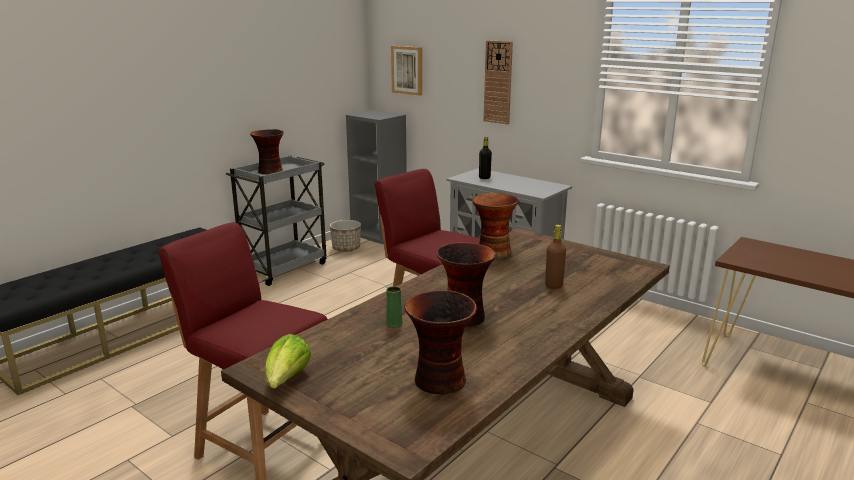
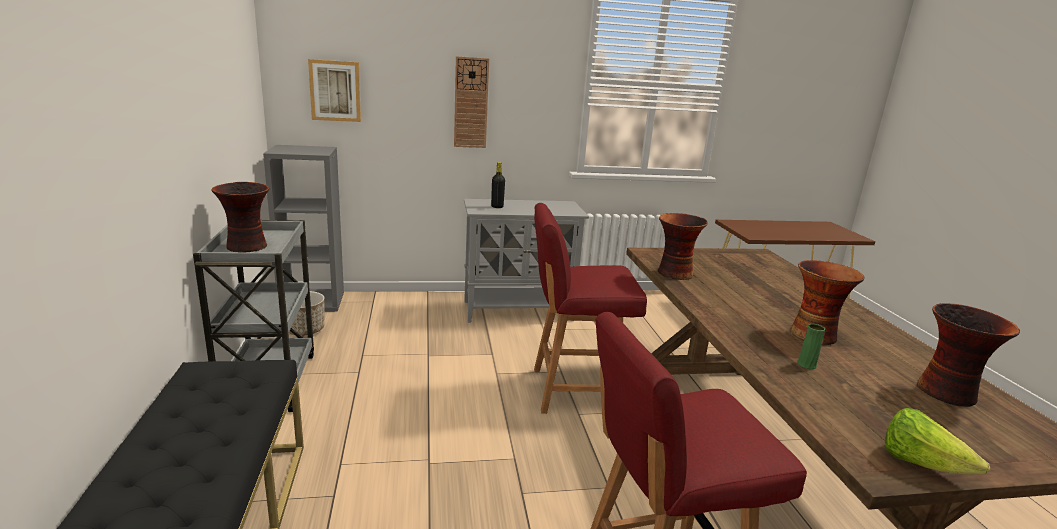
camera: 50 degrees left, 0 degrees up
(553, 285) = (772, 286): brown bottle -> none

